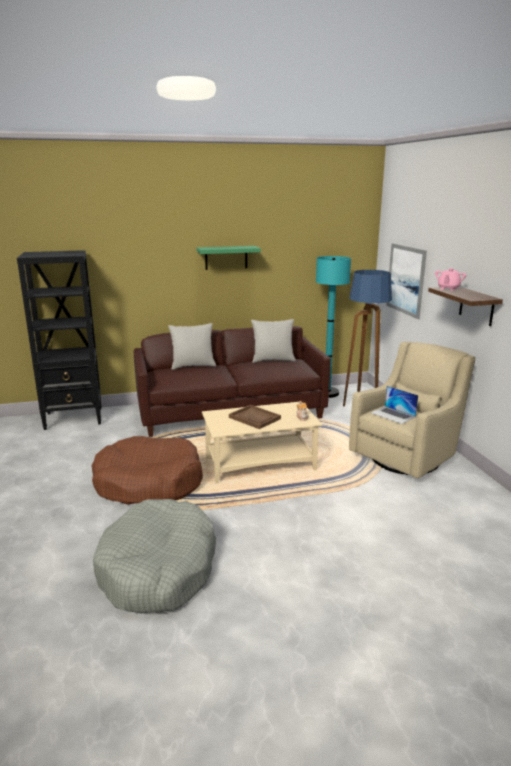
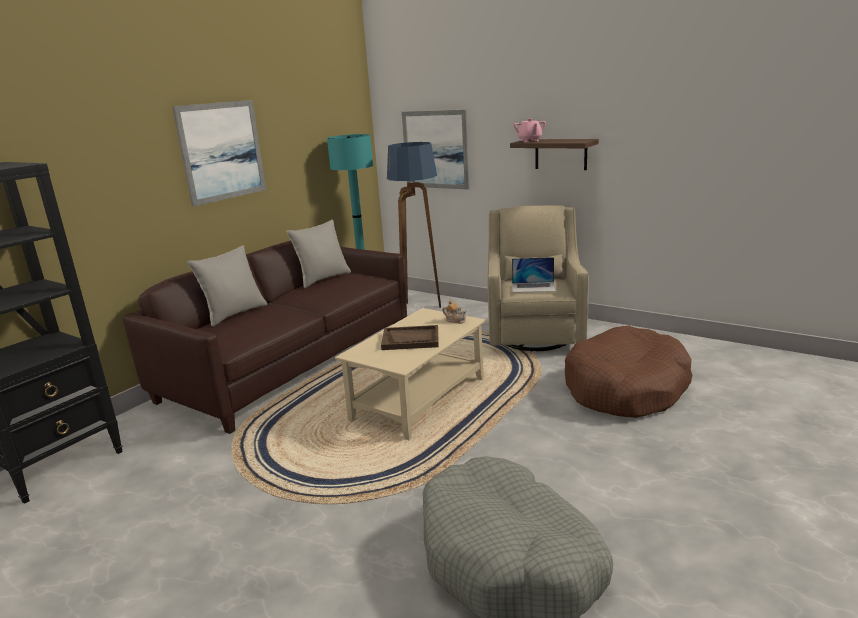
camera: 40 degrees left, 0 degrees up
(148, 482) = (326, 481): brown dog bed -> brown dog bed (625, 388)
(226, 257) = (222, 151): green shelf -> picture

